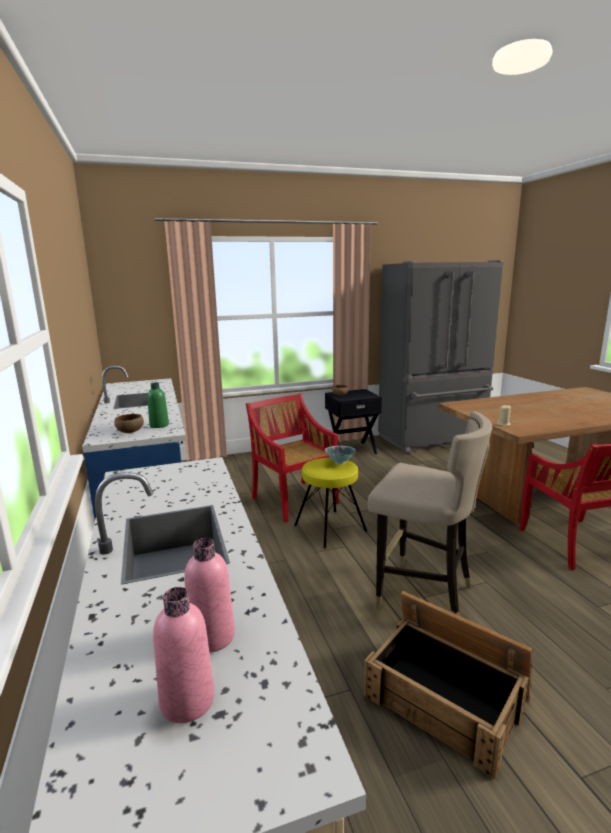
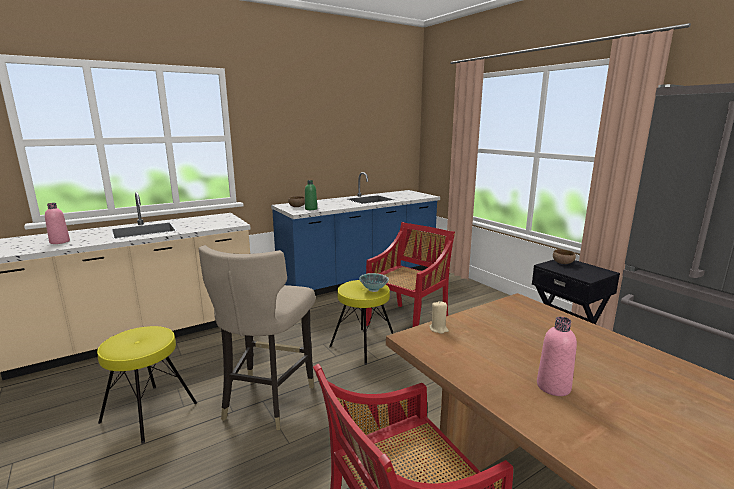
camera: 75 degrees right, 0 degrees up
(187, 700) = (29, 243): pink bottle -> pink bottle (553, 387)
(446, 697) = (149, 413): crate -> yellow stool

